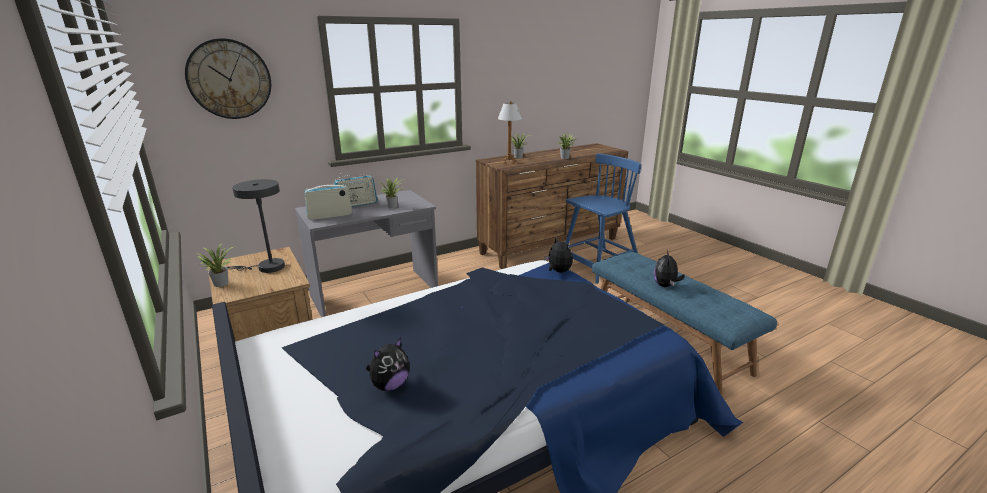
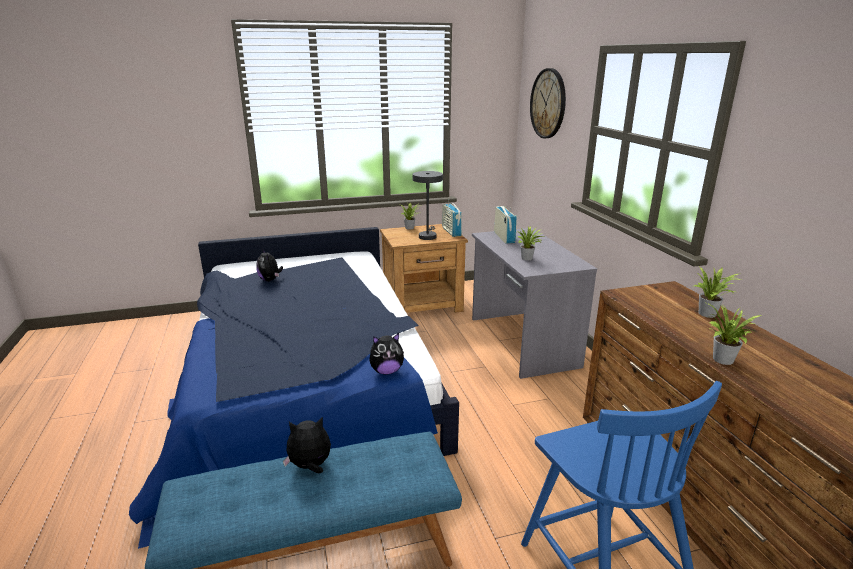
camera: 105 degrees right, 0 degrees up
(356, 204) = (536, 246): radio -> radio (451, 231)
(509, 162) = (657, 301): table lamp -> none
(665, 285) = (310, 466): plush toy -> plush toy turned 45 degrees counterclockwise

